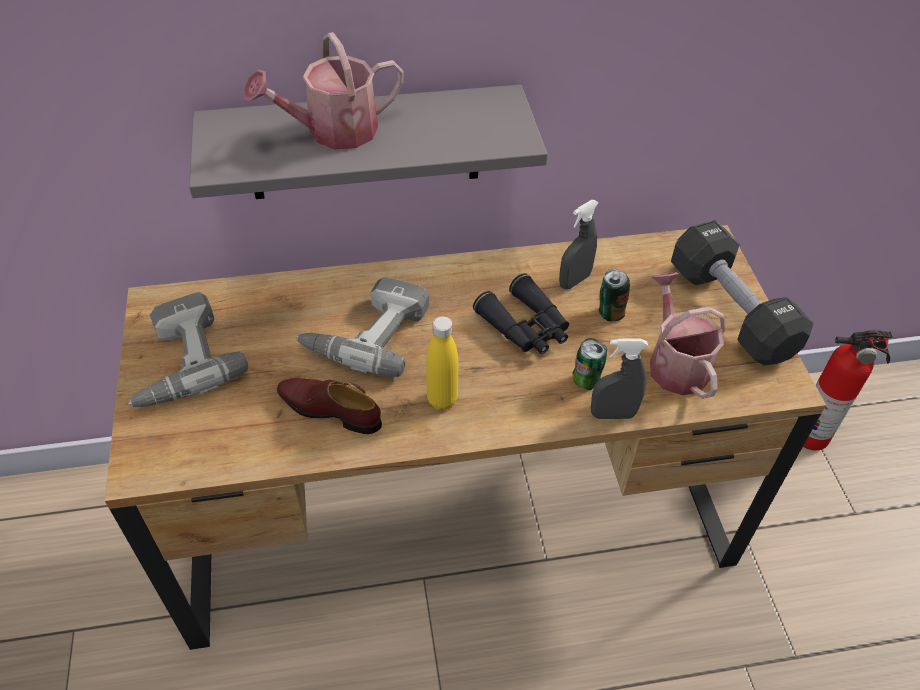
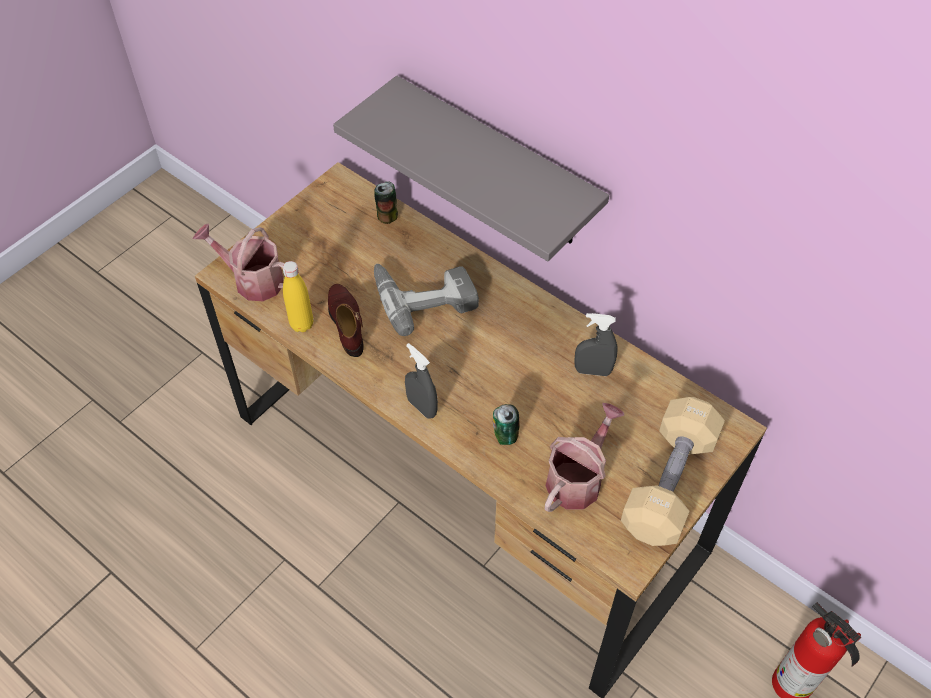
camera: 50 degrees right, 5 degrees up
(179, 362) = (310, 229): power drill -> none
(333, 132) = (448, 144): watering can -> watering can (252, 280)
(442, 400) = (410, 371): yellow bottle -> yellow bottle (302, 324)
(526, 327) = (518, 372): black binoculars -> none
(609, 312) = (584, 410): can -> can (387, 216)
(612, 414) = (492, 470): grey spray bottle -> grey spray bottle (422, 407)
(730, 311) = (669, 483): black dumbbell -> beige dumbbell

